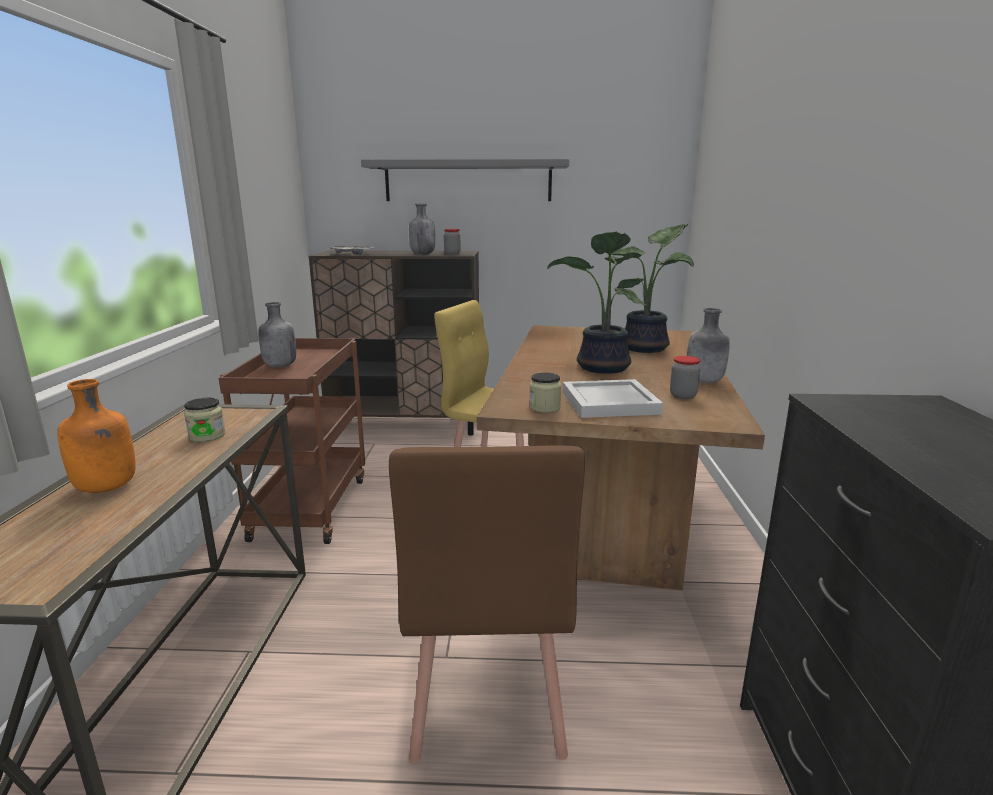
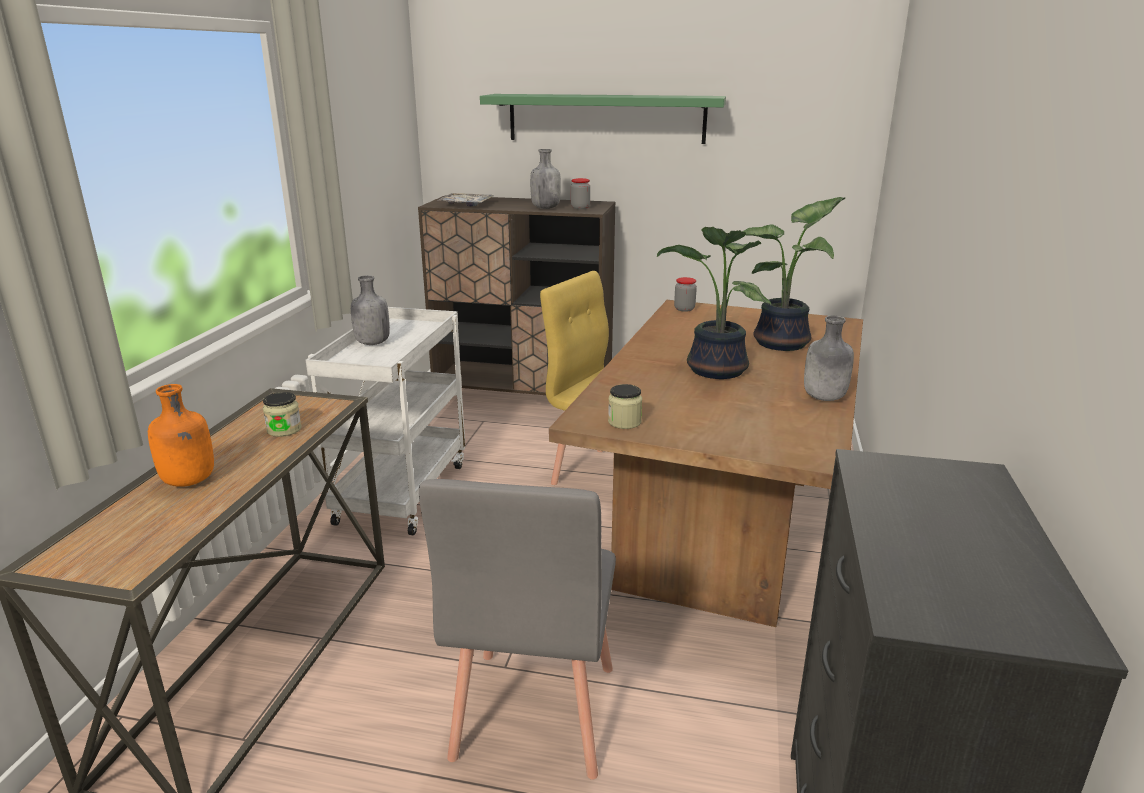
camera: 10 degrees right, 5 degrees up
(310, 506) = (402, 491): brown cart -> white cart
(468, 181) = (606, 118): grey shelf -> green shelf
(485, 698) = (533, 712): brown chair -> grey chair
(608, 402) = (697, 419): white tray -> none
(683, 396) = (786, 417): jar -> jar (684, 309)

